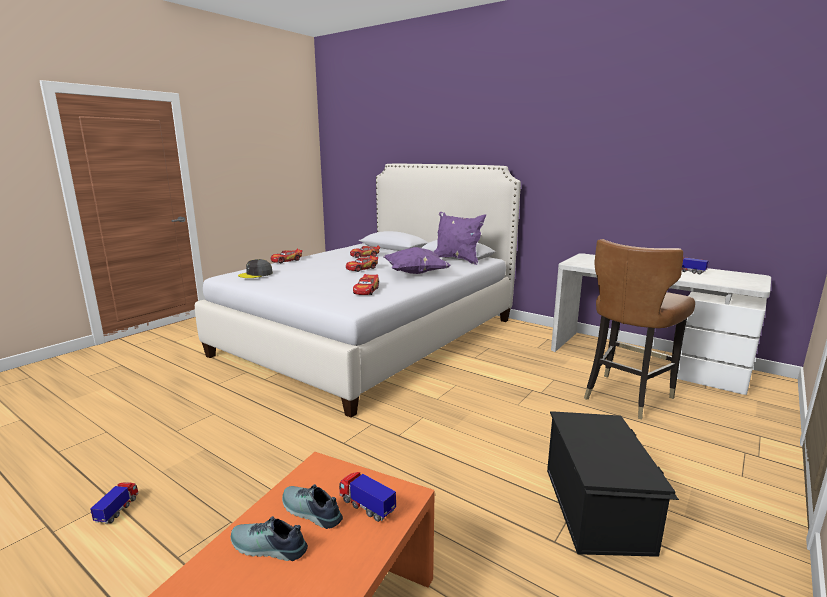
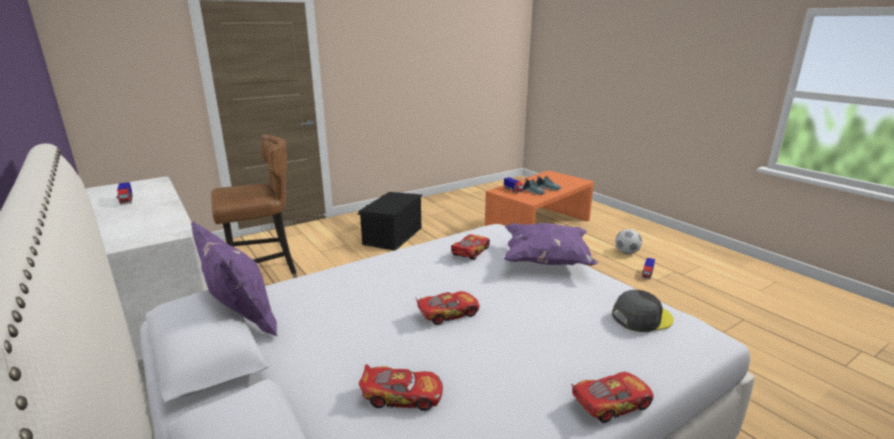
camera: 160 degrees left, 5 degrees up
(106, 575) = (626, 252): none -> football
(415, 273) = (374, 283): purple pillow -> purple pillow (546, 261)

